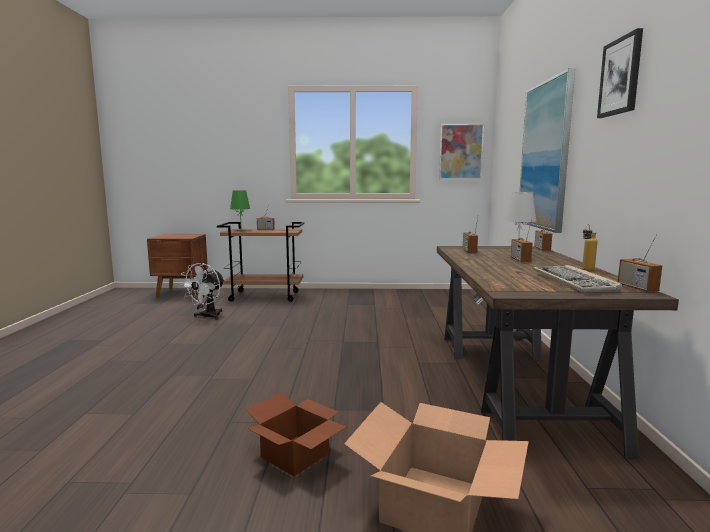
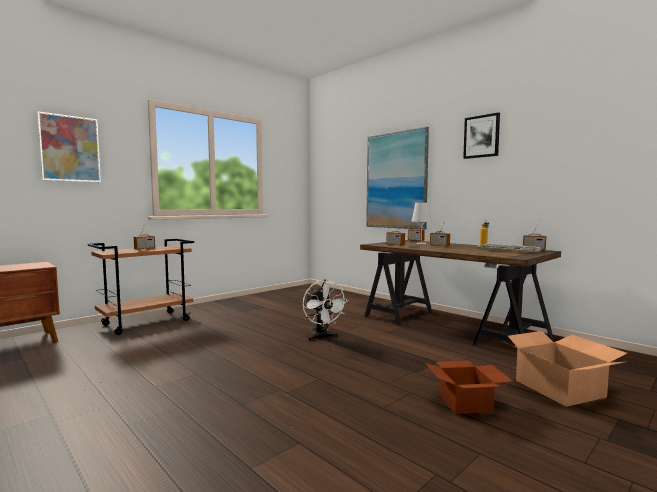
camera: 45 degrees left, 5 degrees down
(207, 317) = (132, 353): white fan -> white fan (322, 337)
(241, 230) = (119, 251): green table lamp -> none
(460, 152) = (291, 176): picture -> picture (70, 148)

